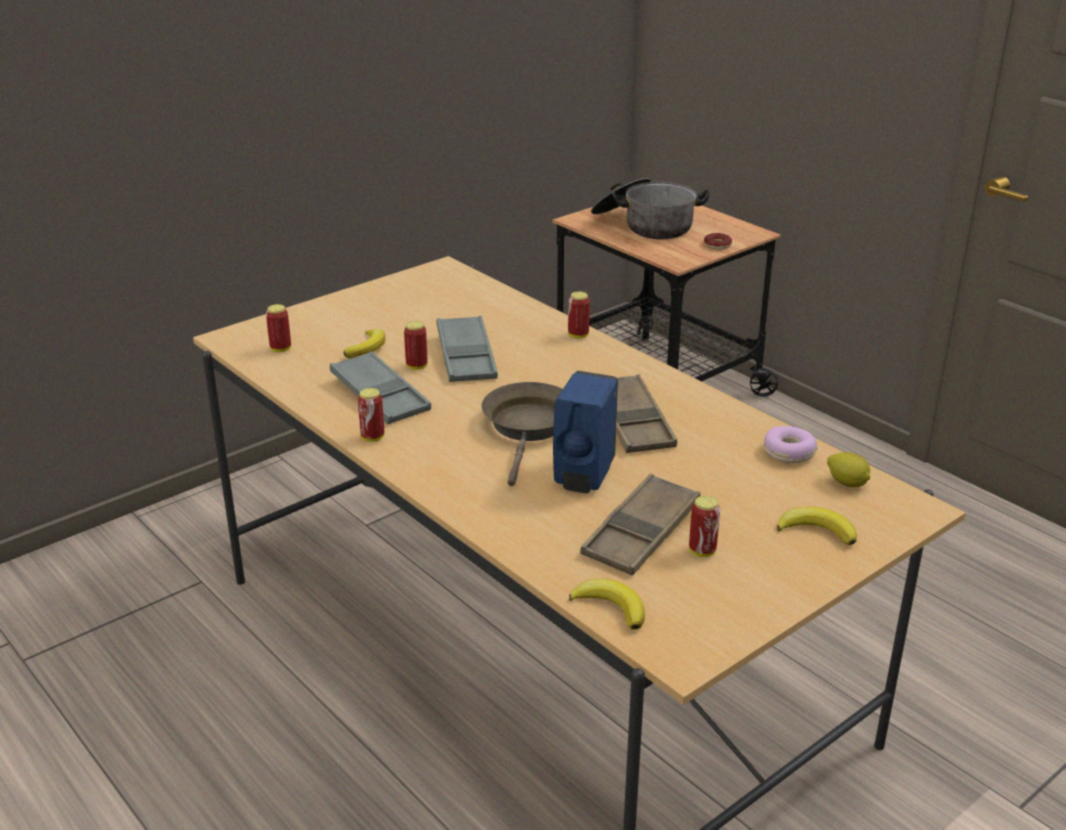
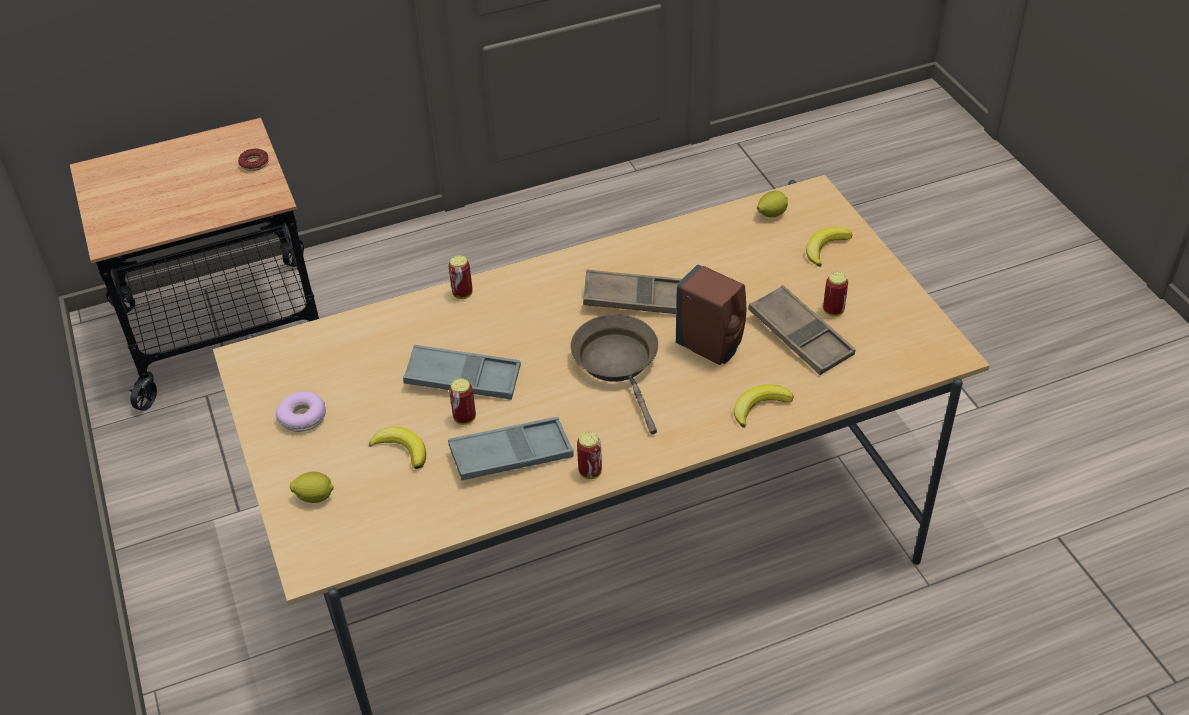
camera: 70 degrees left, 15 degrees up
(280, 349) = (366, 521): can -> none
(302, 324) = (315, 497): none -> lemon
(528, 428) = (618, 364): brown frying pan -> brown frying pan turned 45 degrees clockwise
(583, 477) = (711, 349): blue soap dispenser -> brown soap dispenser
(611, 607) = (887, 375): banana -> banana (759, 406)
(645, 225) = (167, 197): cooking pot -> none
(789, 453) = (719, 229): donut -> donut (303, 417)

